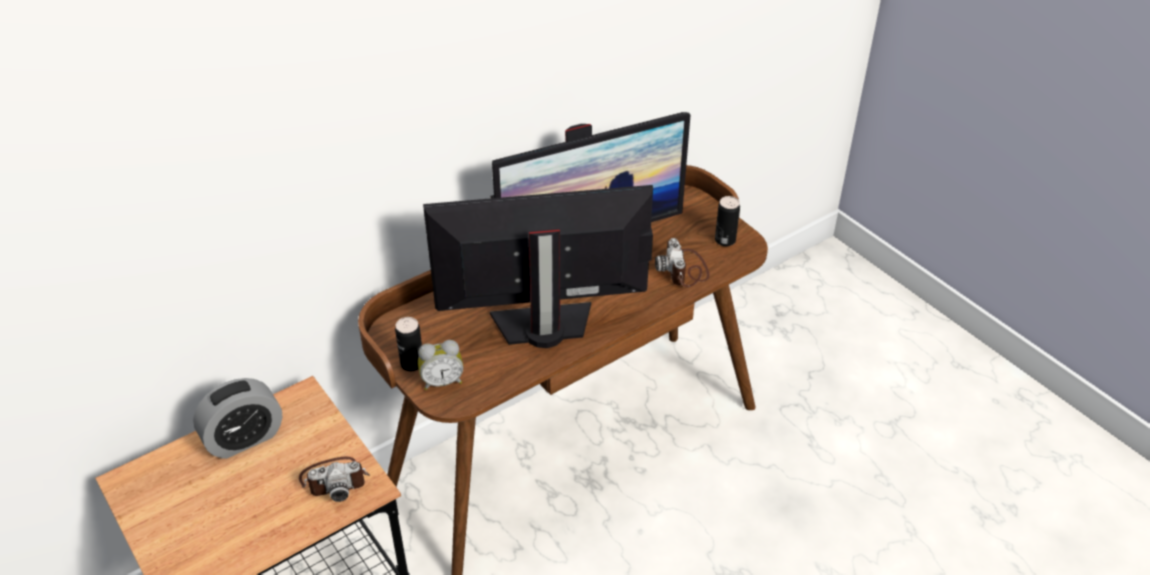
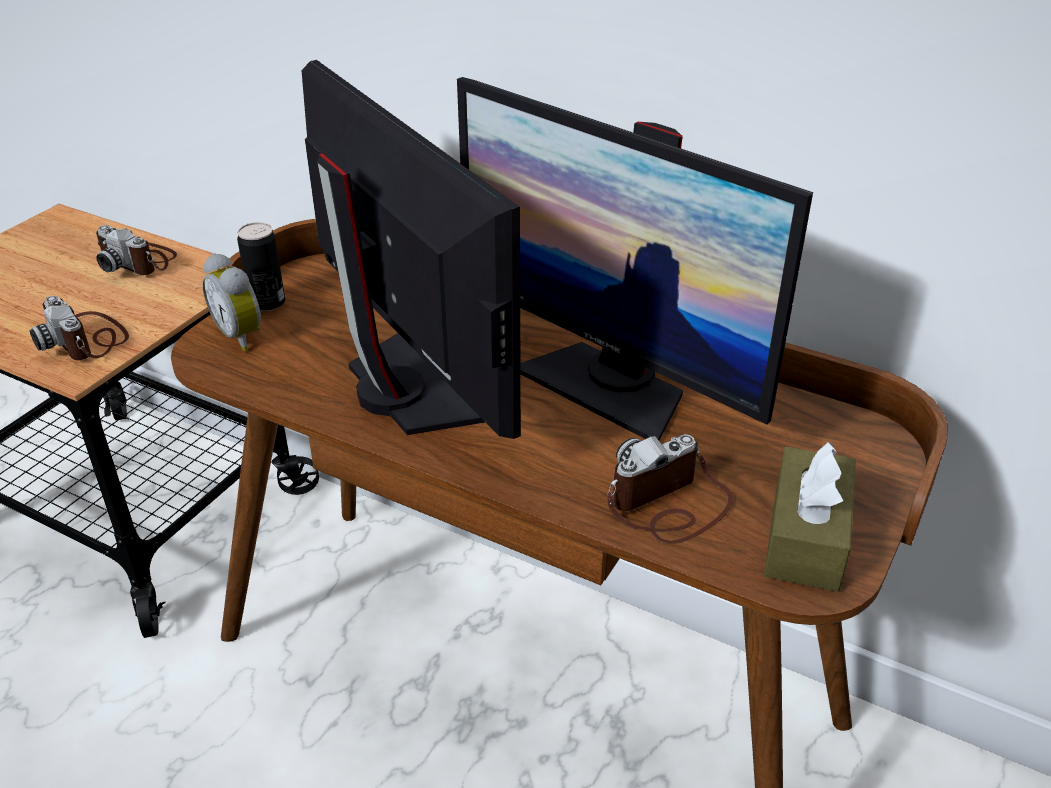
camera: 65 degrees right, 5 degrees down
(244, 439) = (139, 261): alarm clock -> camera
(725, 240) = (806, 537): can -> brown tissue box

